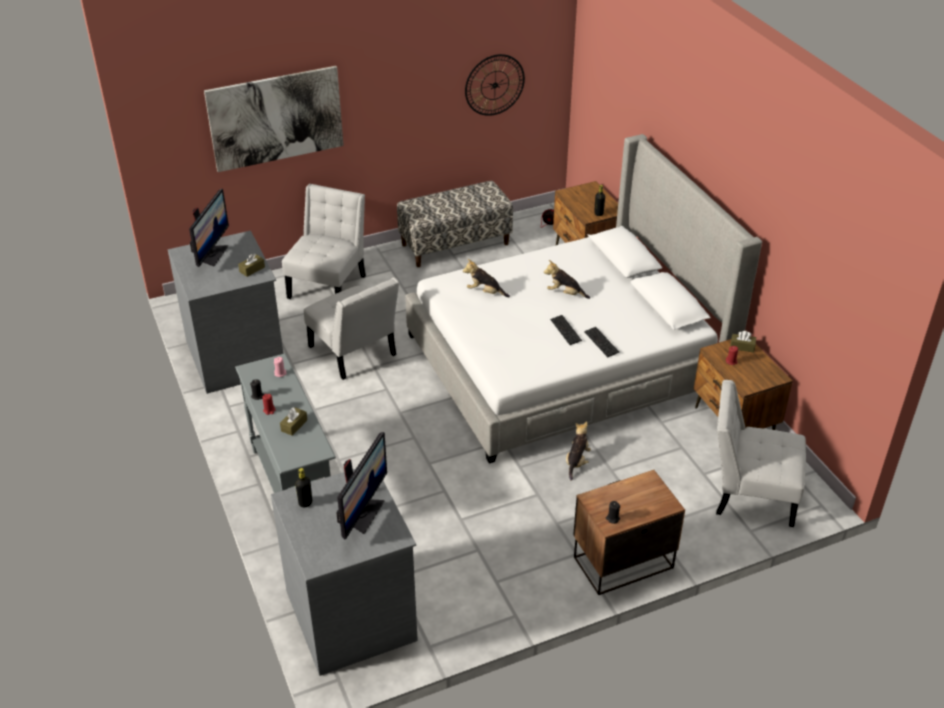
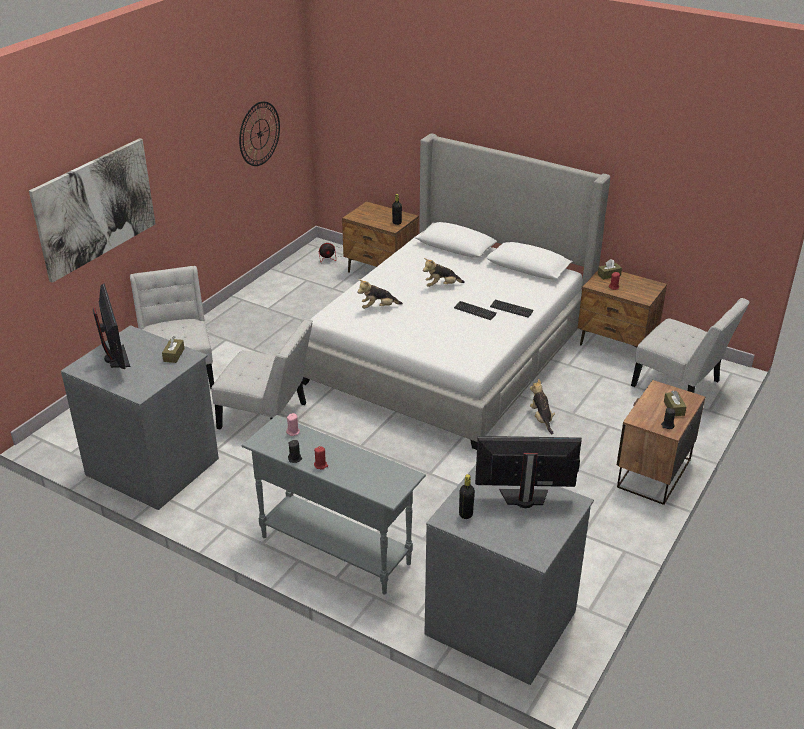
camera: 35 degrees left, 5 degrees down
(294, 425) = (359, 467): brown tissue box -> brown tissue box (674, 408)
(363, 514) = (524, 498): monitor -> monitor turned 75 degrees counterclockwise
(455, 244) = (261, 300): bench -> none
(749, 493) = (680, 386): white chair -> white chair turned 120 degrees counterclockwise

